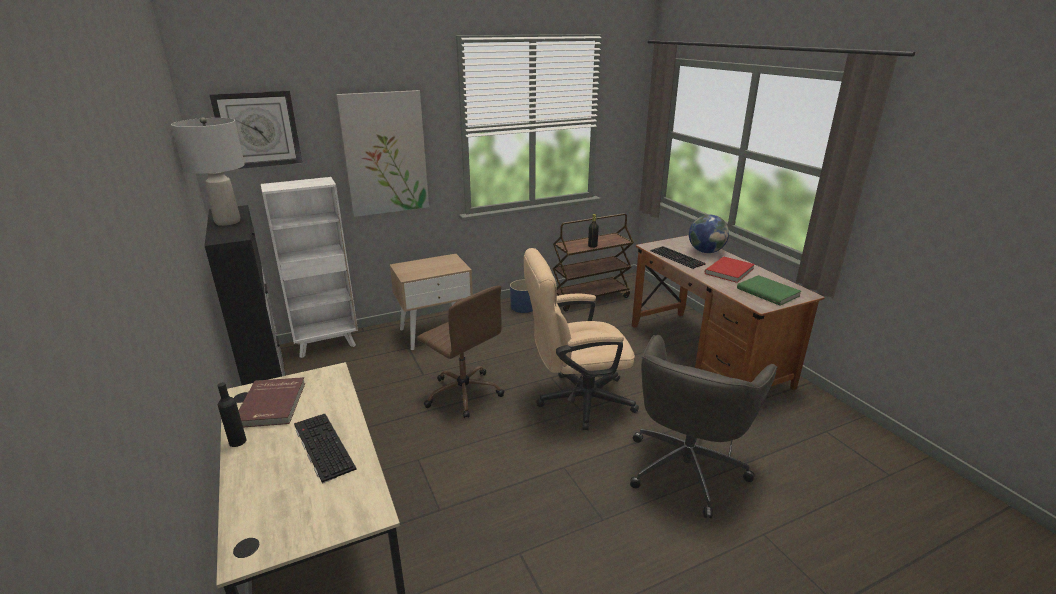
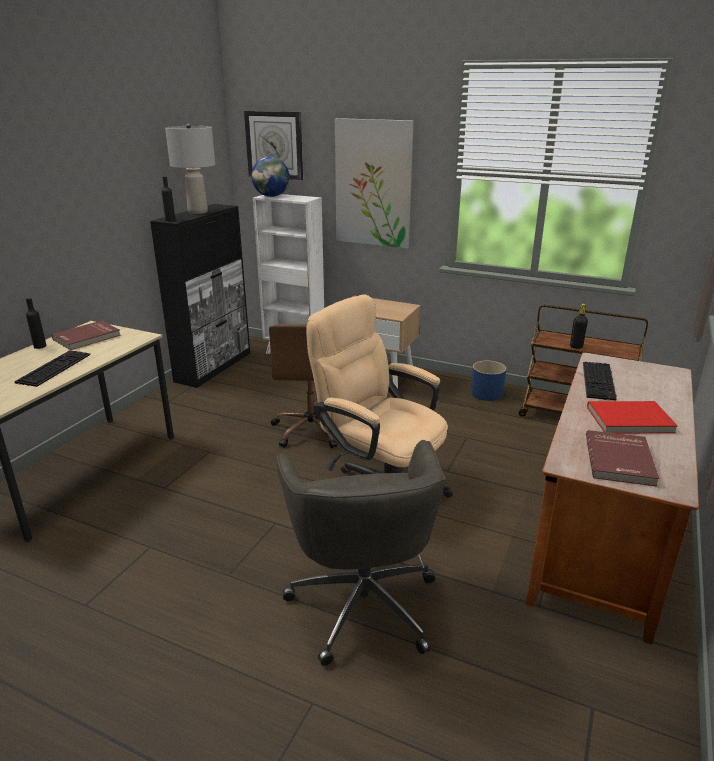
camera: 50 degrees right, 0 degrees up
(230, 238) = (170, 220): none -> black bottle
(687, 467) = (363, 600): grey office chair -> grey office chair turned 90 degrees counterclockwise
(706, 251) = (658, 391): globe -> globe (271, 196)
(768, 292) = (621, 460): green book -> red book

